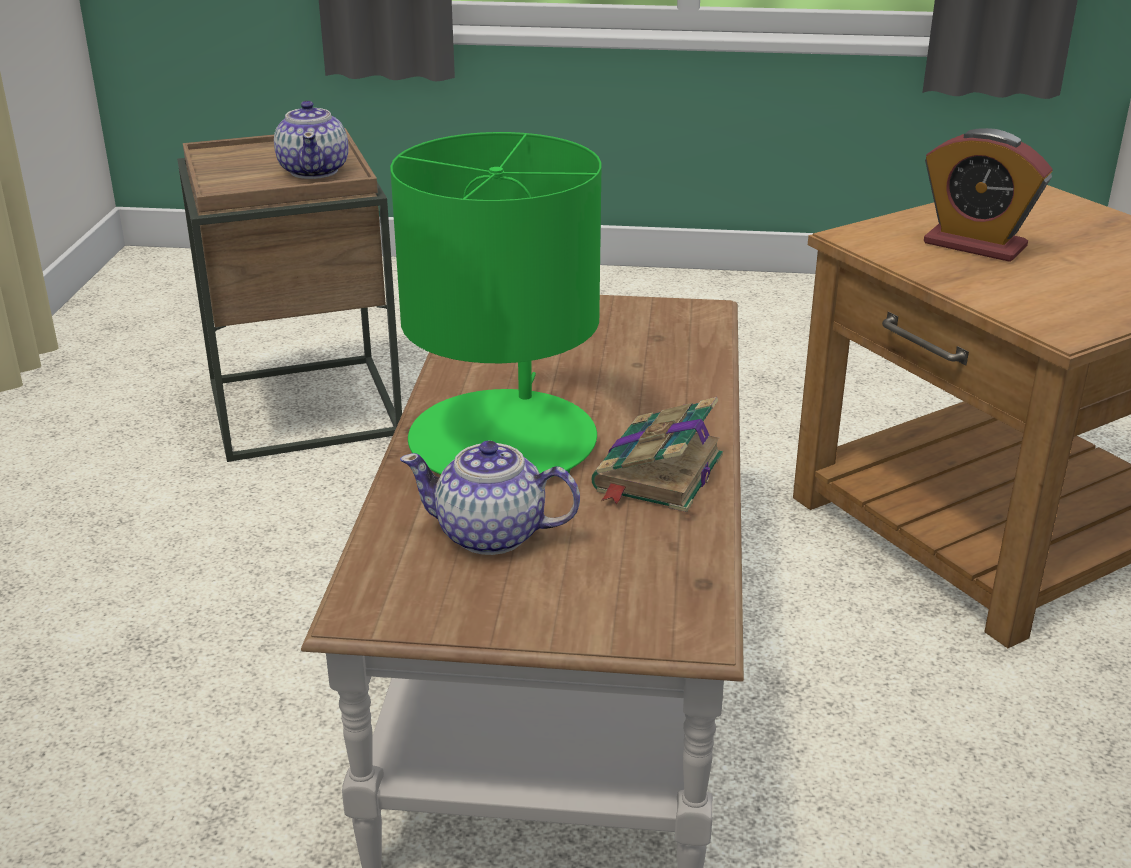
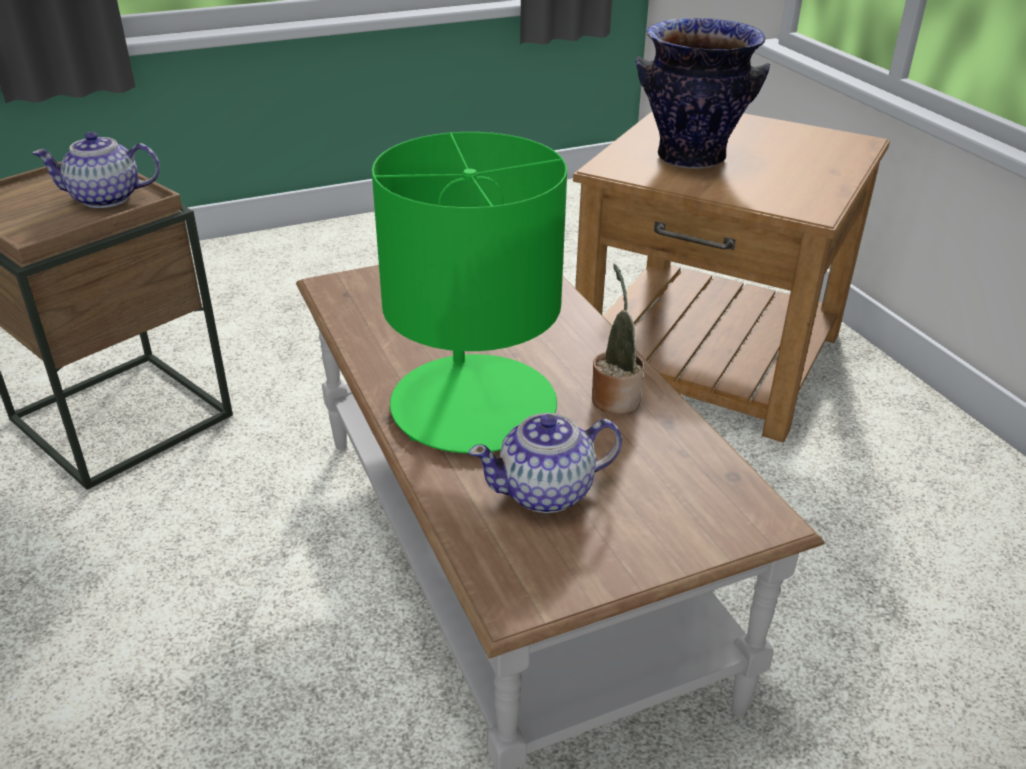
camera: 30 degrees left, 5 degrees up
(314, 170) = (107, 198): teapot -> teapot turned 120 degrees clockwise
(657, 474) = (614, 397): book -> potted plant
(974, 245) = (691, 158): alarm clock -> vase

